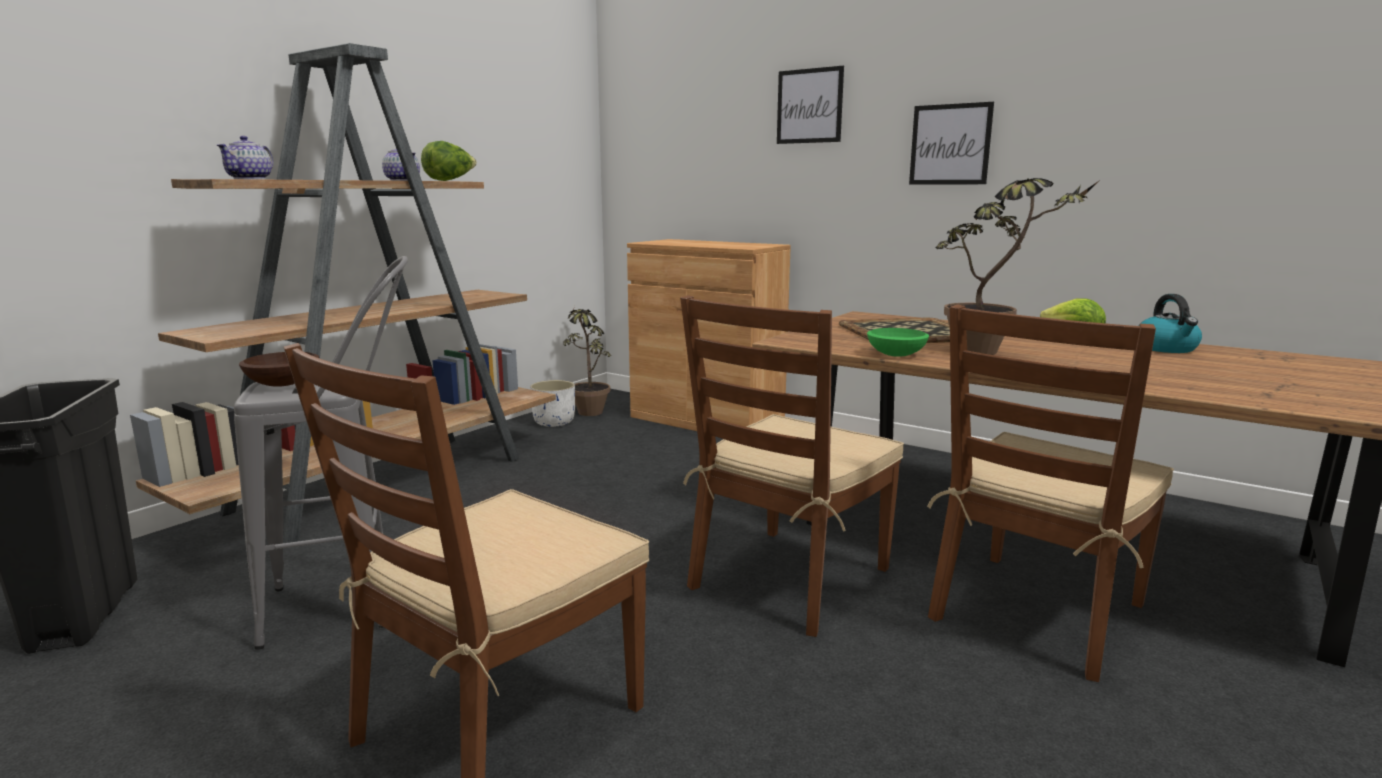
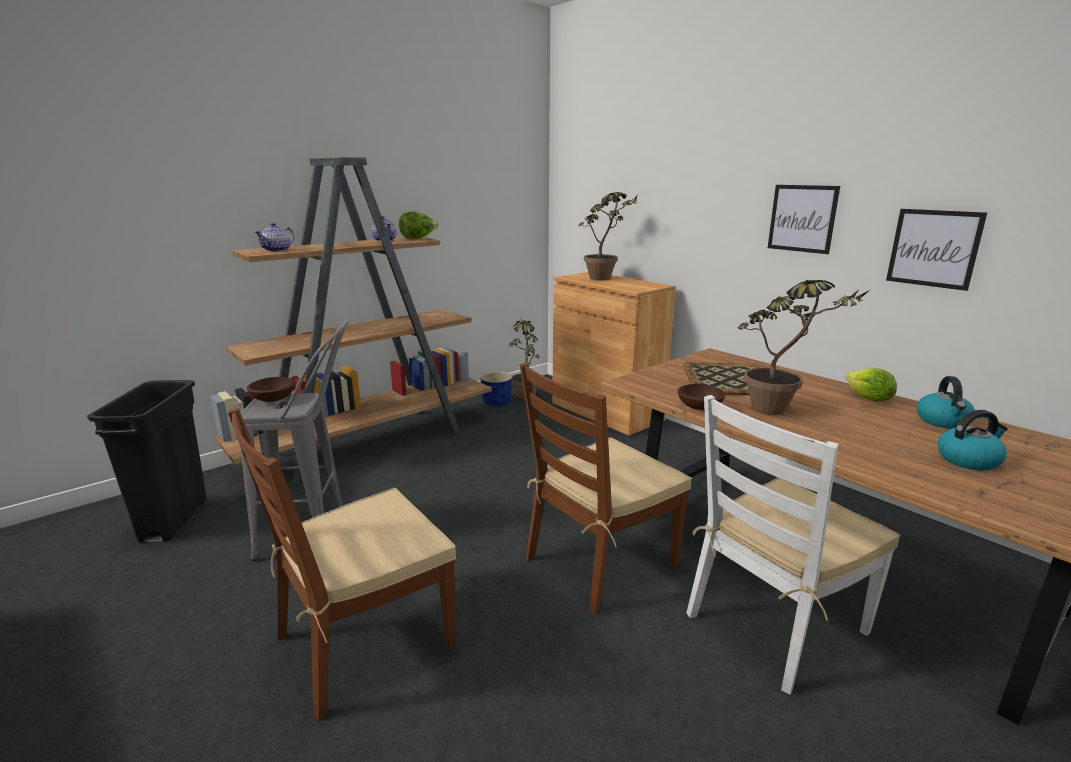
camera: 15 degrees right, 5 degrees up
(554, 422) = (497, 402): white planter -> blue planter
(697, 243) = (605, 279): none -> potted plant
(809, 106) = (696, 177): picture -> picture (933, 248)
(896, 354) = (700, 407): green bowl -> brown bowl
(1036, 612) = (775, 624): brown chair -> white chair
(1225, 373) = (968, 459): none -> kettle

